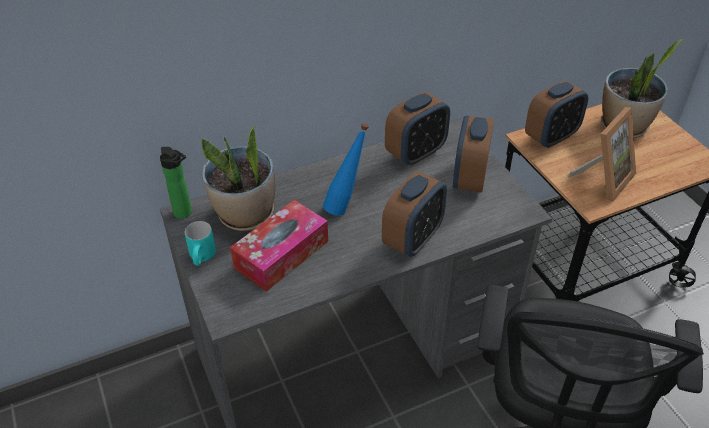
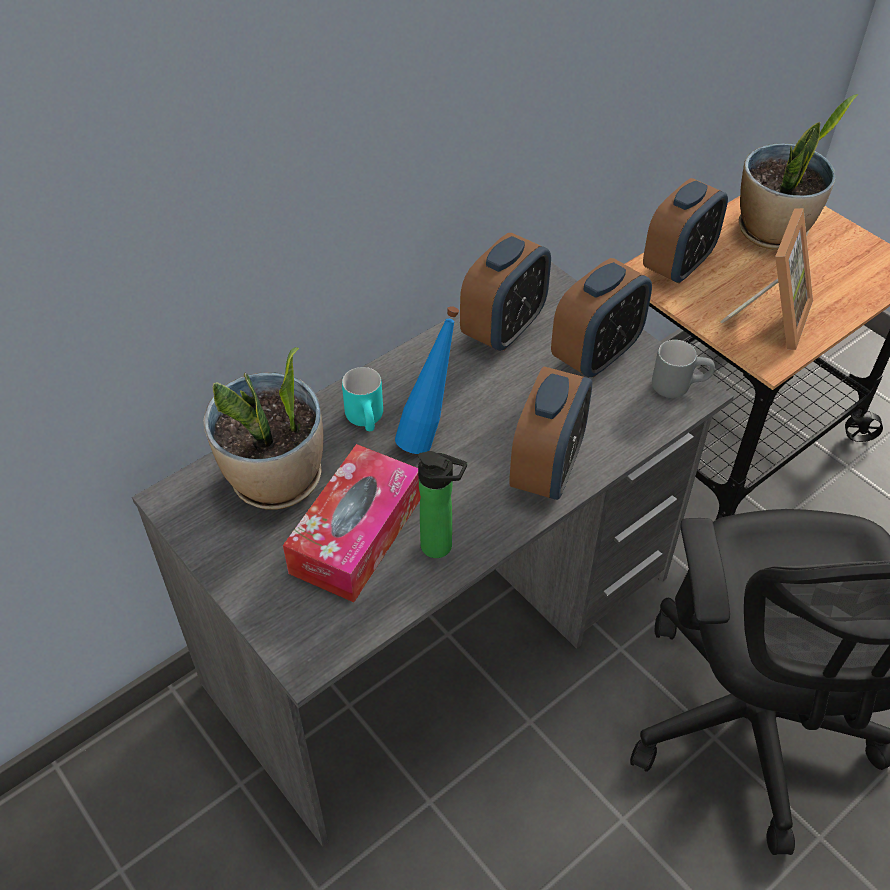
camera: 15 degrees left, 5 degrees up
(185, 213) = (177, 497): bottle -> bottle (441, 547)
(203, 258) = (234, 567): turquoise mug -> turquoise mug (369, 420)
(469, 178) = (596, 355): alarm clock -> alarm clock turned 135 degrees counterclockwise
(517, 205) = (678, 385): none -> grey mug

